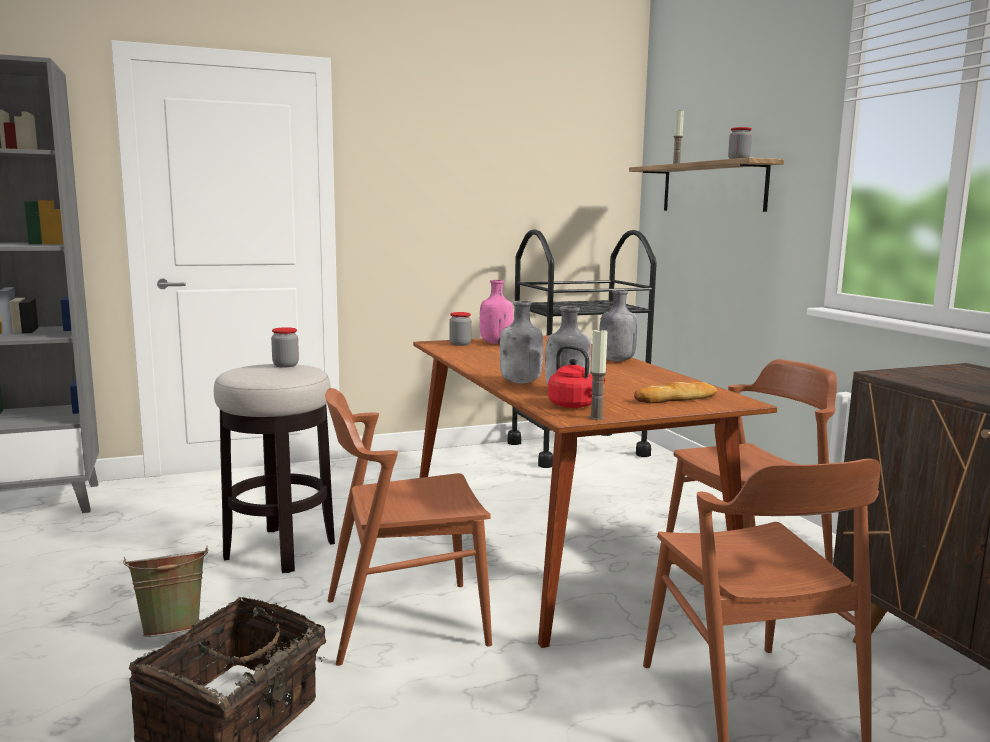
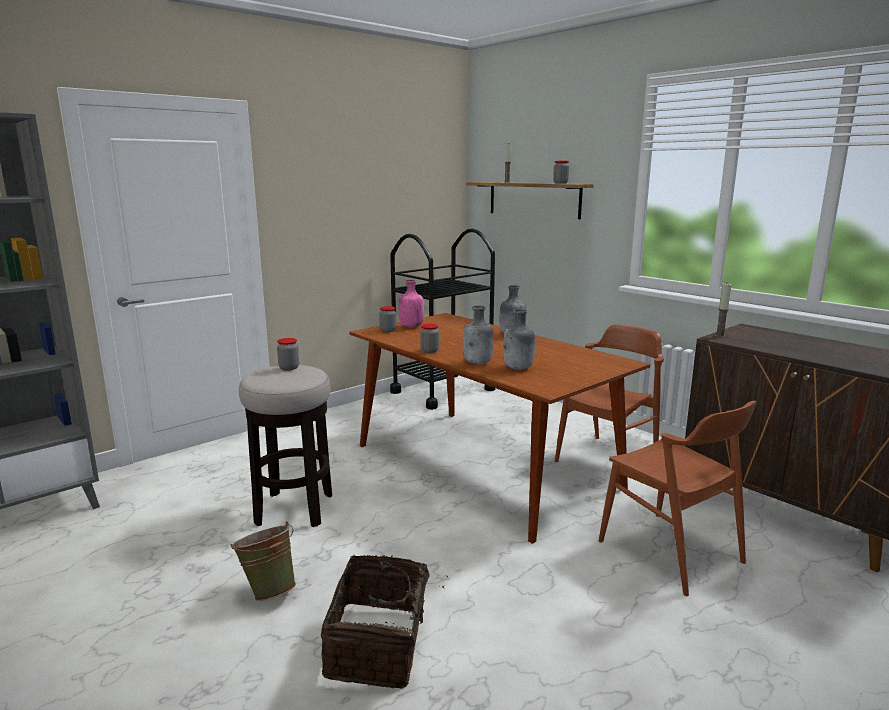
camera: 20 degrees left, 5 degrees up
(404, 621) = (431, 545): brown chair -> none
(478, 366) = (429, 351): none -> jar
(574, 406) = (538, 380): red kettle -> none
(596, 417) = (563, 388): candle -> candle (720, 336)
(676, 399) = (589, 365): bread -> none

